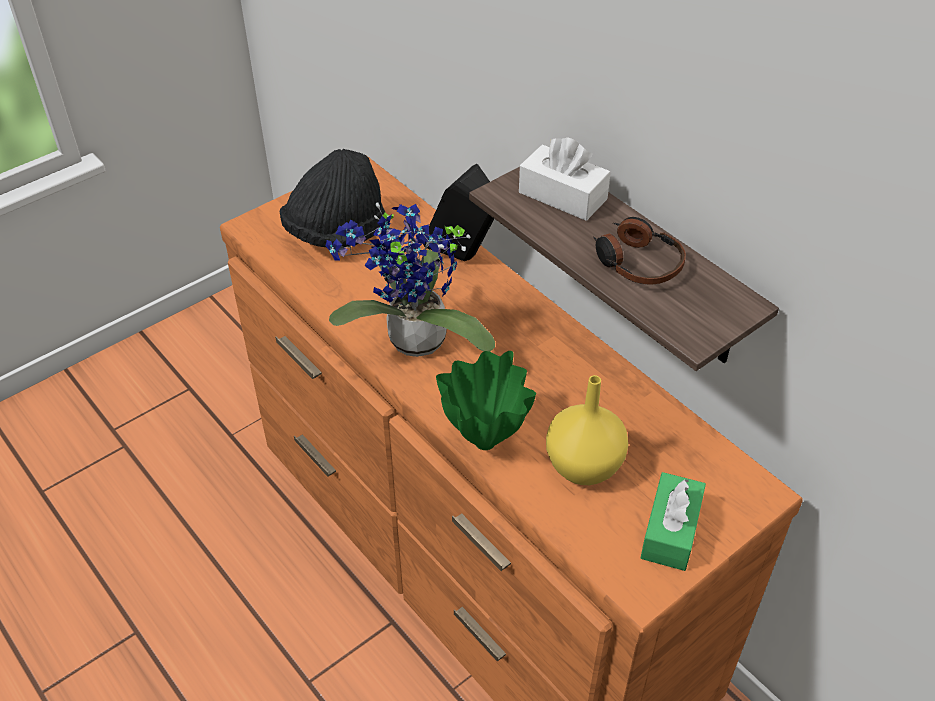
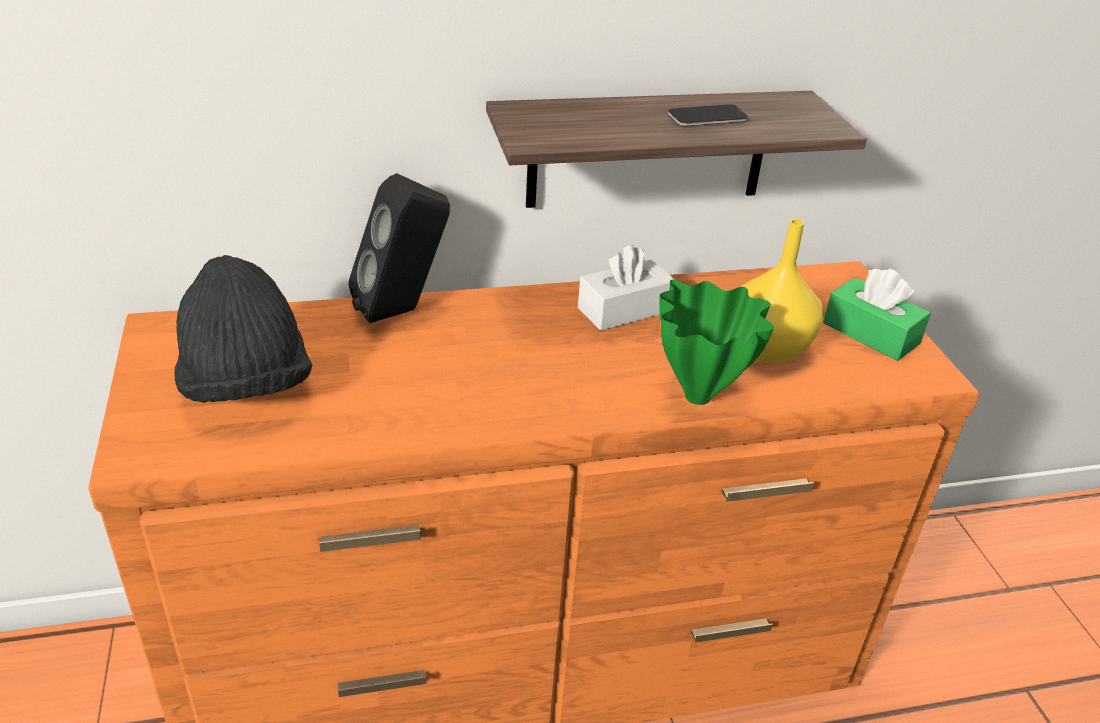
camera: 65 degrees left, 10 degrees down
(412, 344) = (508, 394): potted plant -> none
(562, 196) = (571, 115): white tissue box -> white tissue box (624, 309)
(637, 262) = (707, 117): headphones -> phone

